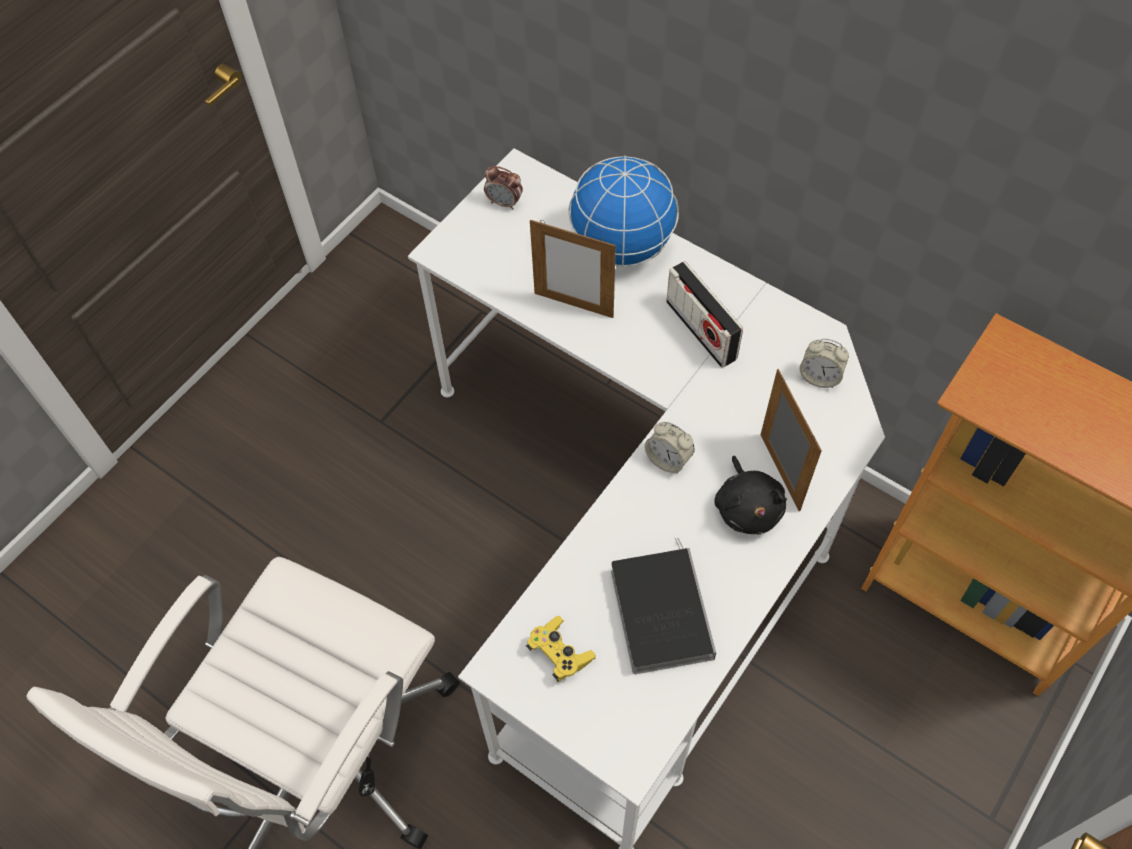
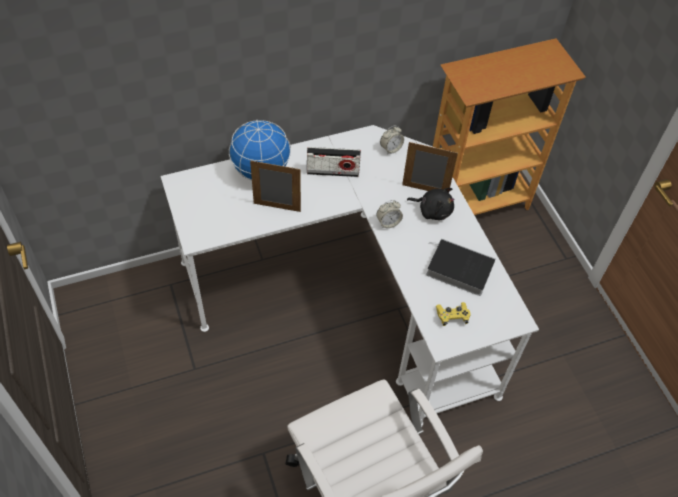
camera: 60 degrees left, 5 degrees down
(504, 203) = (191, 198): alarm clock -> none
(573, 305) = (277, 207): picture frame -> picture frame turned 135 degrees counterclockwise

